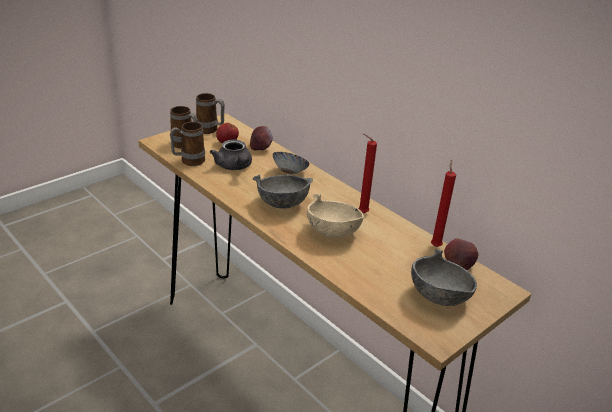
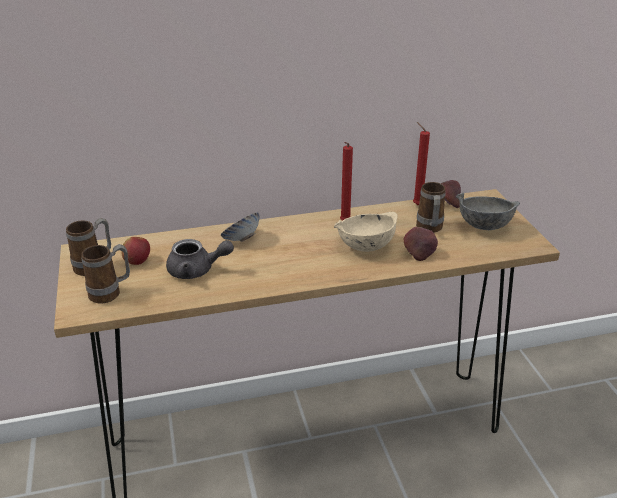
camera: 60 degrees left, 0 degrees up
(188, 161) = (153, 300): mug -> mug (429, 229)
(260, 148) = (172, 243): apple -> apple (419, 254)
(282, 203) = (296, 260): grey bowl -> none

